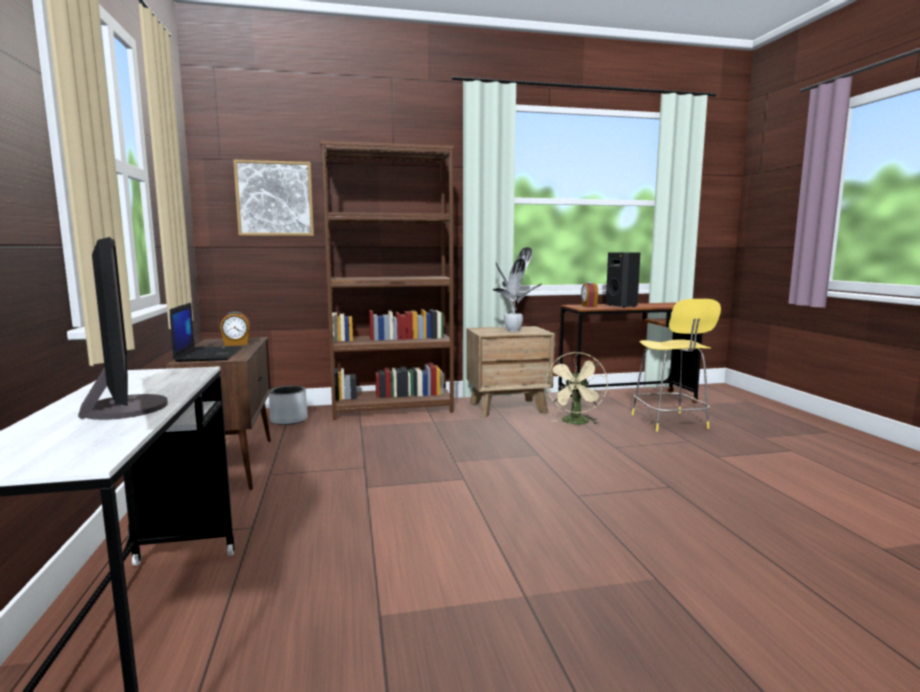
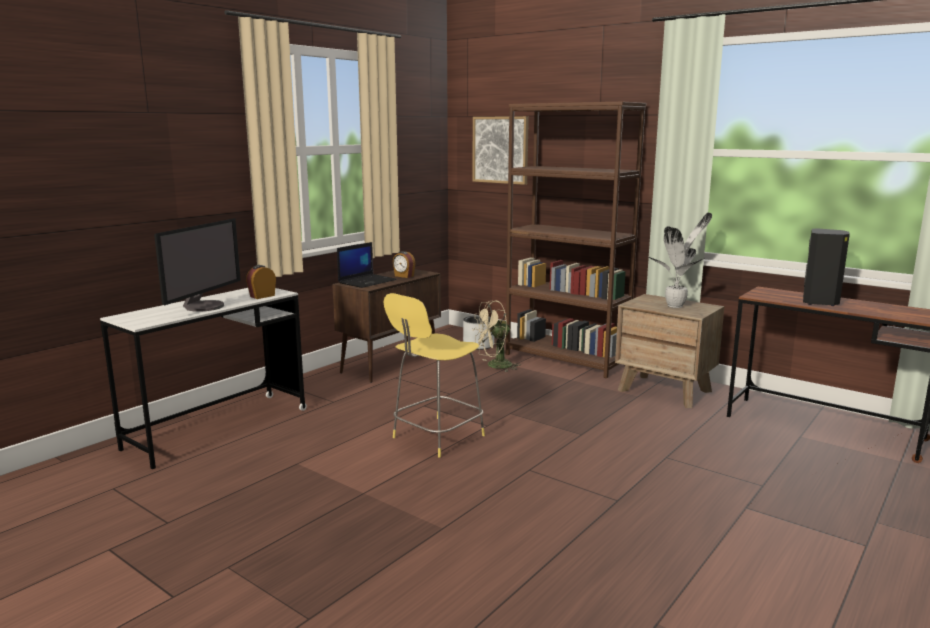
camera: 50 degrees right, 5 degrees up
(576, 423) = (692, 425): beige fan -> beige fan (494, 366)
(588, 306) = (775, 294): alarm clock -> alarm clock (262, 296)
(670, 422) = (802, 464): yellow stool -> yellow stool (436, 437)

